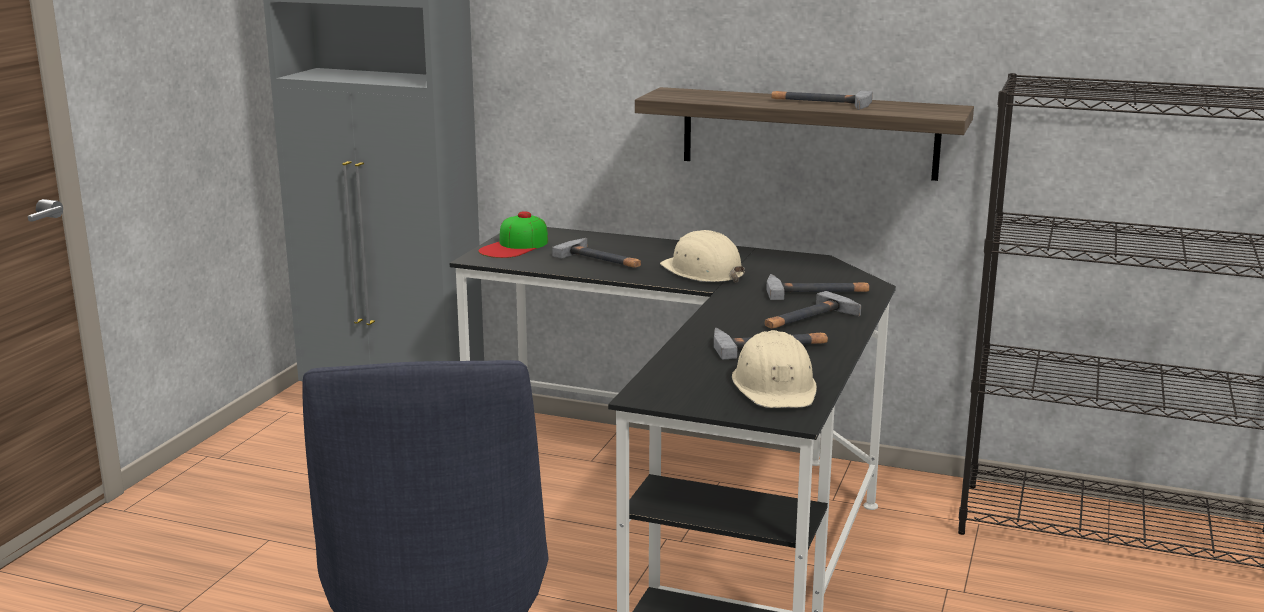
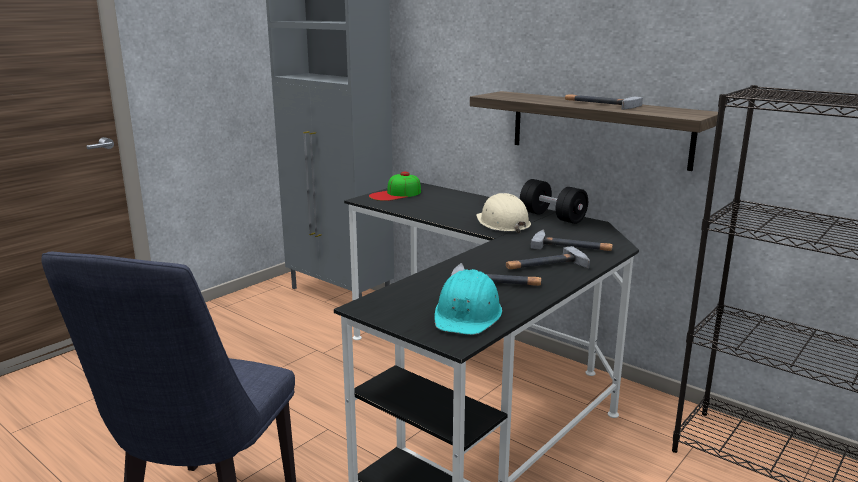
camera: 20 degrees right, 0 degrees up
(602, 259) = (442, 208): hammer -> none
(757, 256) = (552, 217): none -> black dumbbell
(775, 386) = (468, 314): beige hard hat -> turquoise hard hat

